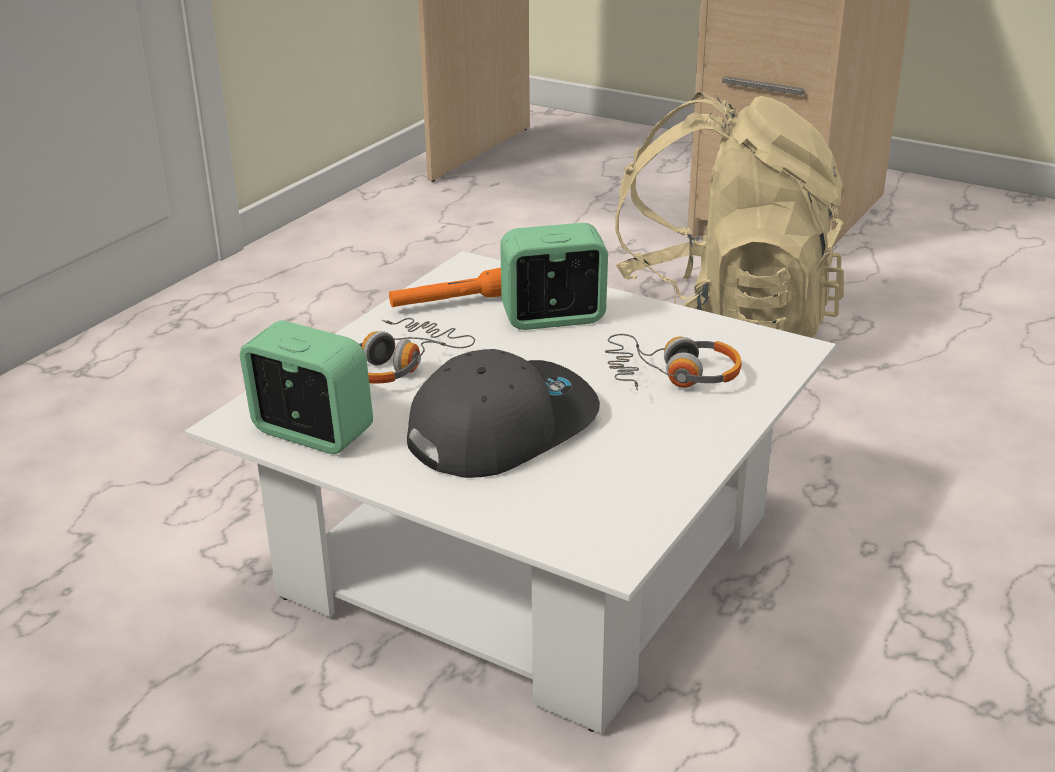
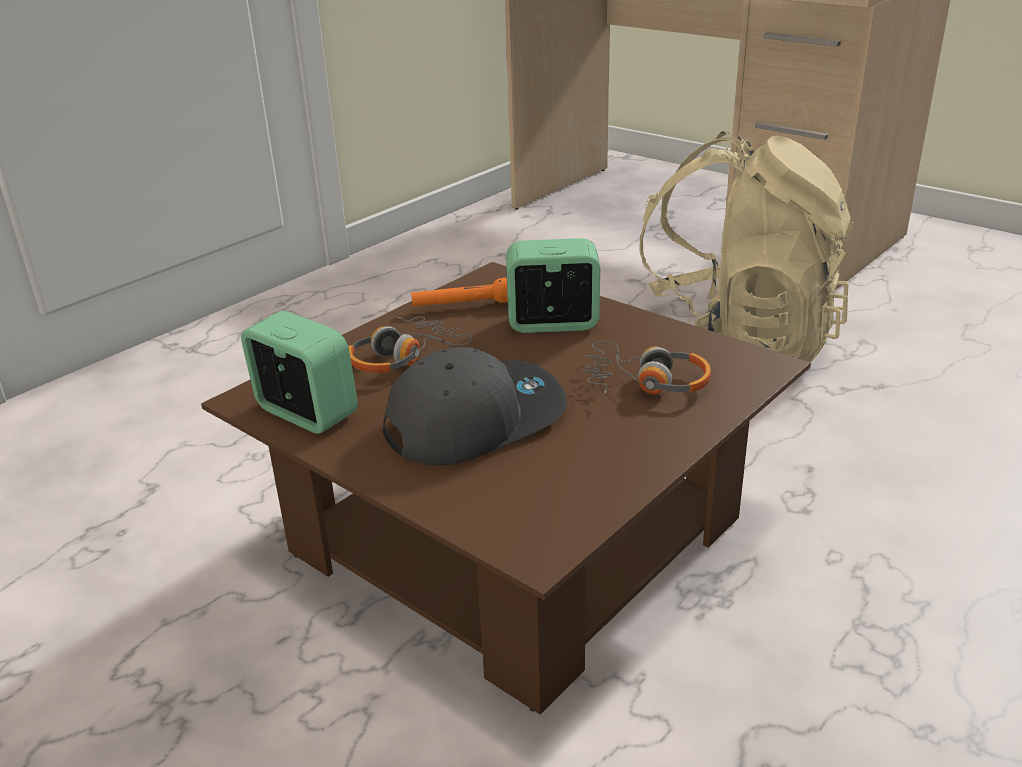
camera: 10 degrees right, 0 degrees up
(529, 555) = (516, 536): white coffee table -> brown coffee table

